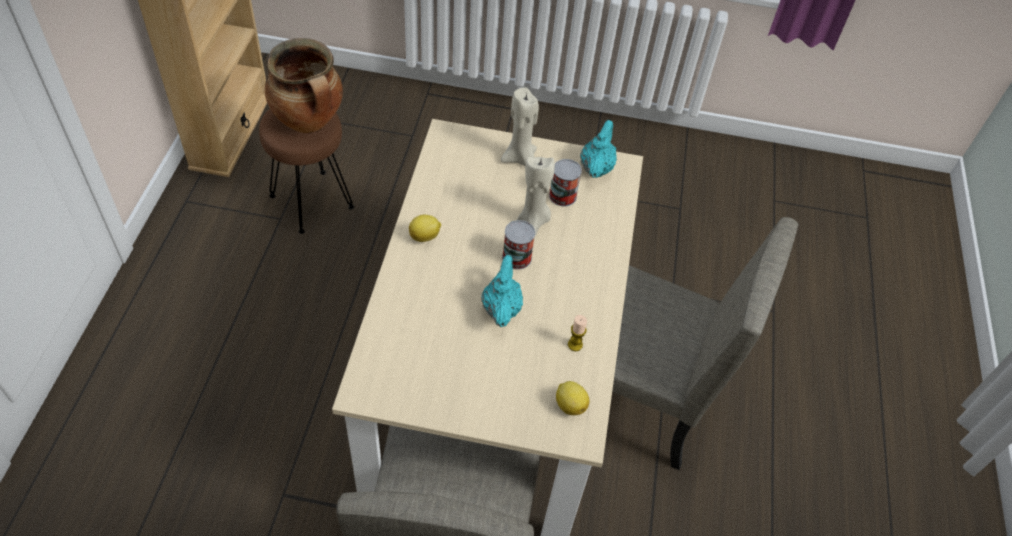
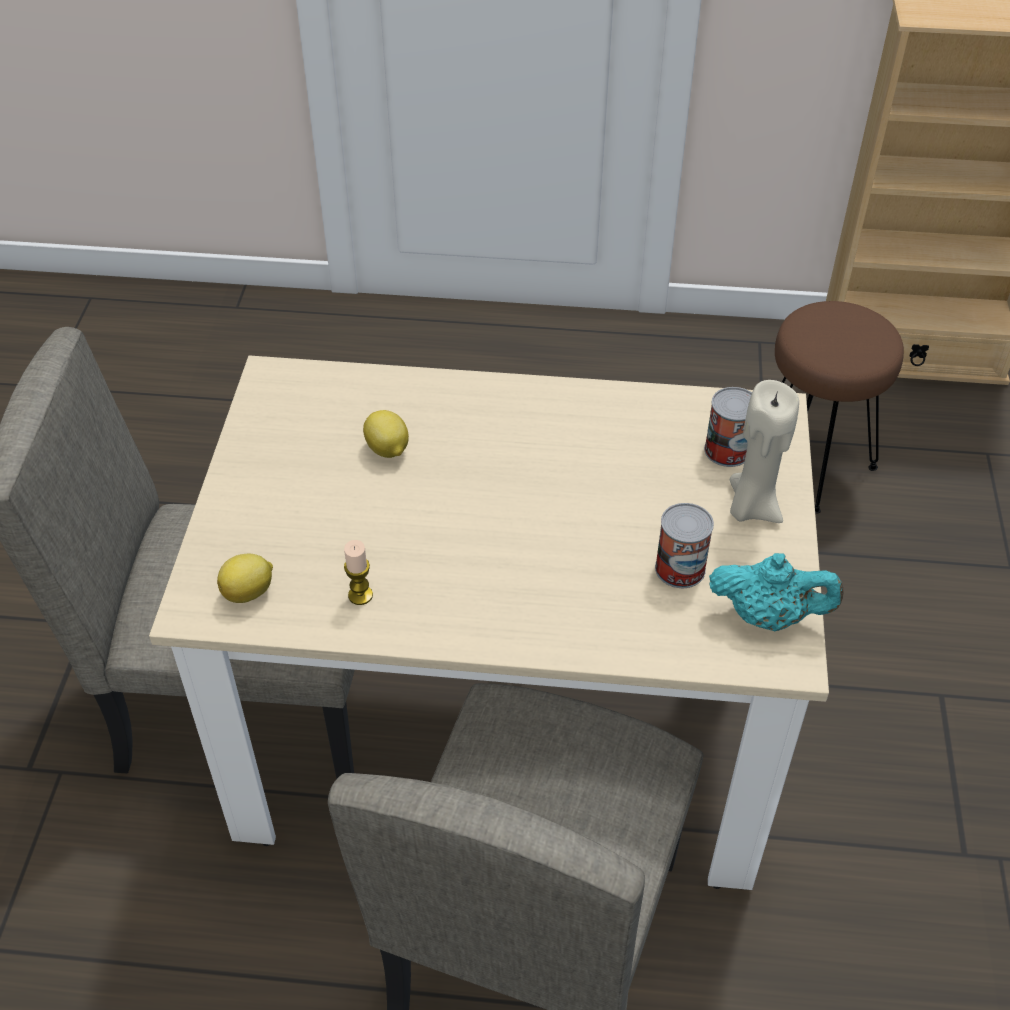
camera: 90 degrees right, 5 degrees down
(310, 122) = (846, 345): cooking pot -> none
(425, 236) = (547, 408): lemon -> lemon (387, 450)
(501, 308) = (423, 503): turquoise teapot -> none
(516, 257) = (526, 515): can -> can (727, 450)
(533, 221) = (609, 532): beige candle -> none

